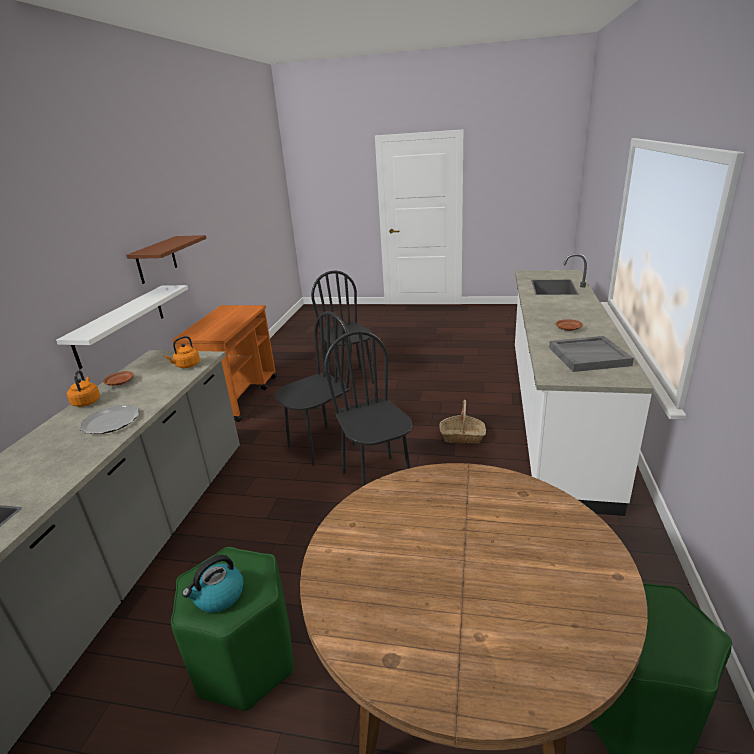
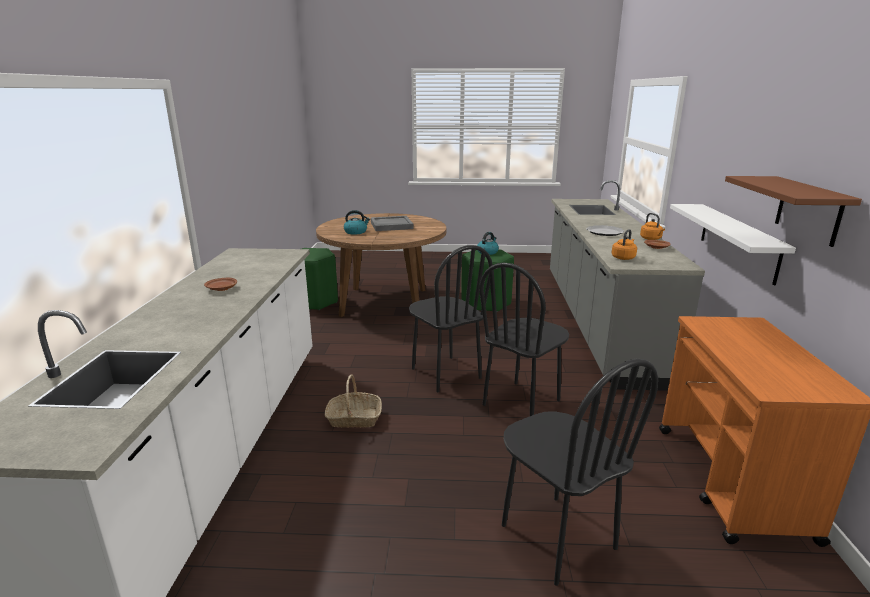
camera: 170 degrees right, 5 degrees down
(517, 525) = (356, 232): none -> kettle
(589, 356) = (242, 264): grey tray -> grey tray (391, 225)

